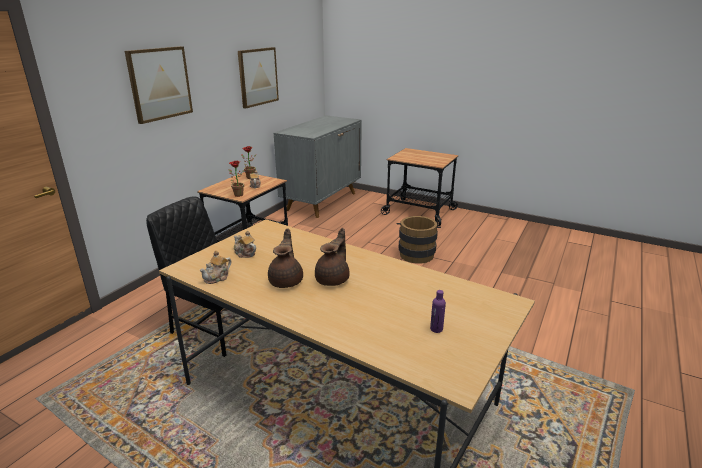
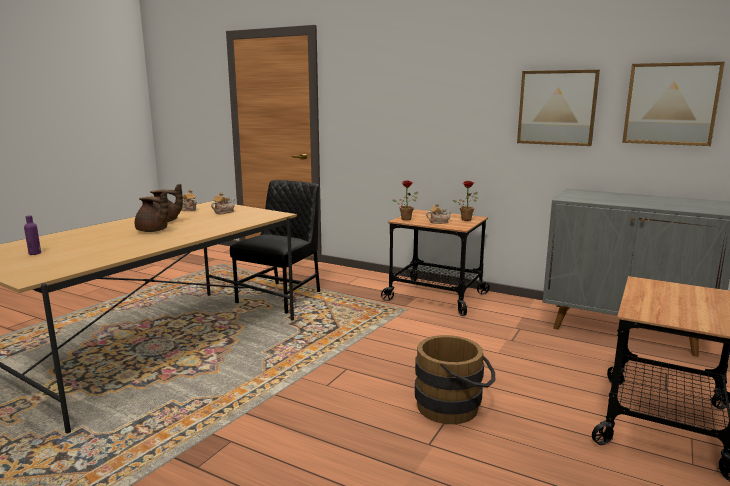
camera: 90 degrees right, 10 degrees down
(159, 83) = (407, 96): picture -> picture (670, 104)

